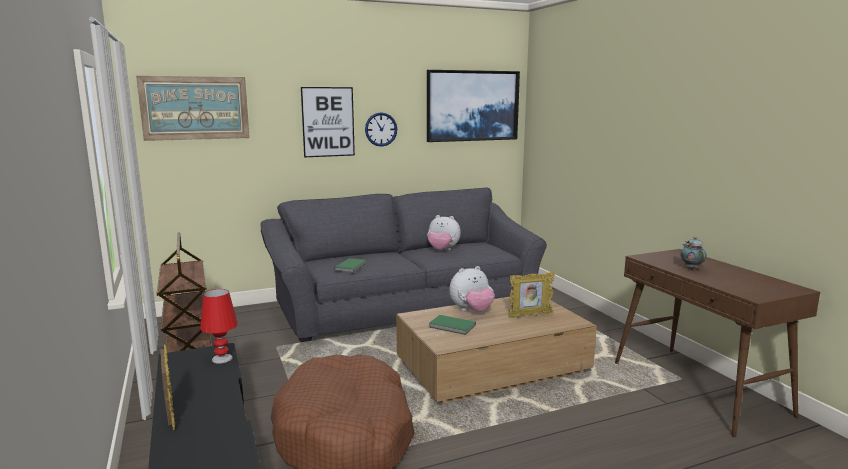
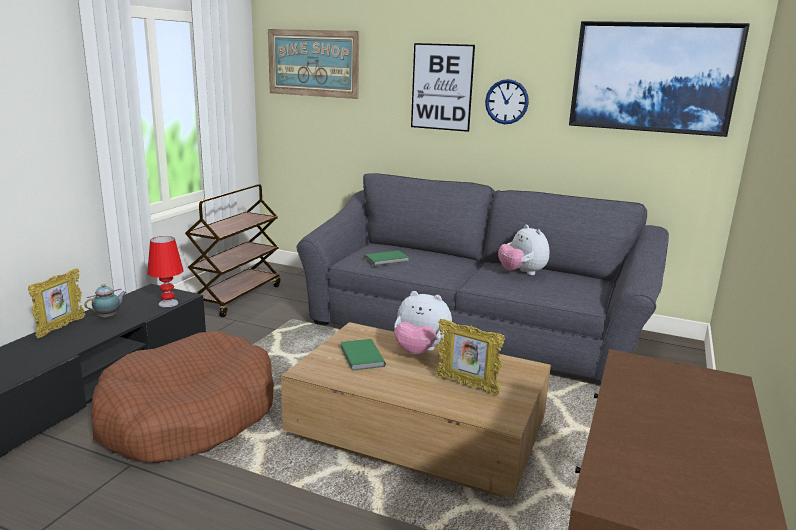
camera: 45 degrees right, 5 degrees up
(691, 268) = (653, 408): teapot -> teapot (109, 317)

